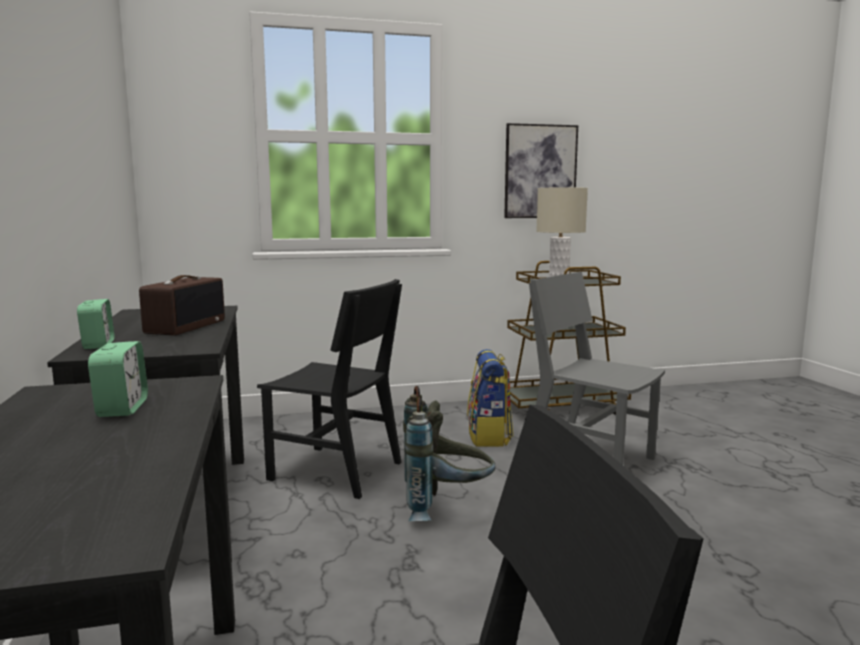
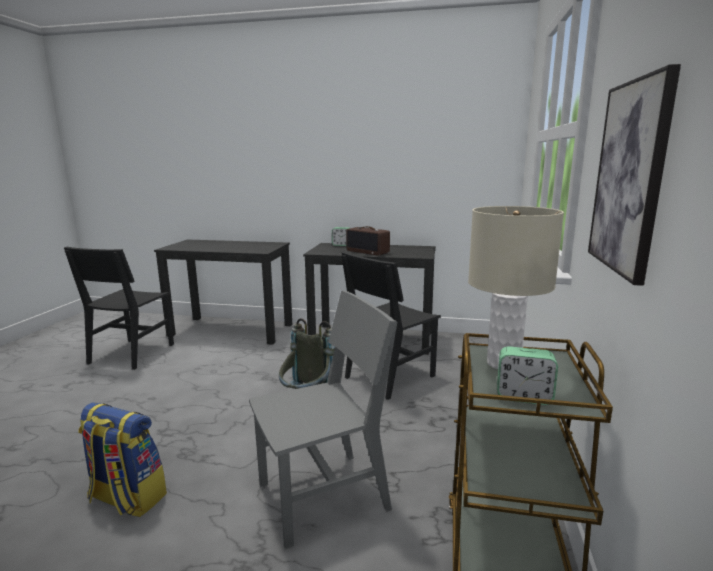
camera: 115 degrees right, 5 degrees up
(122, 408) = (247, 247): alarm clock -> alarm clock (524, 397)
(489, 437) = (418, 455): backpack -> backpack (126, 498)

